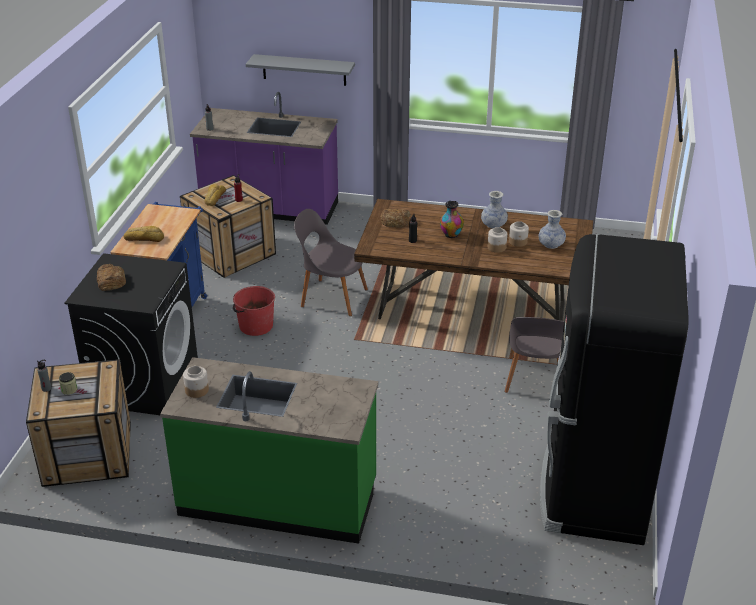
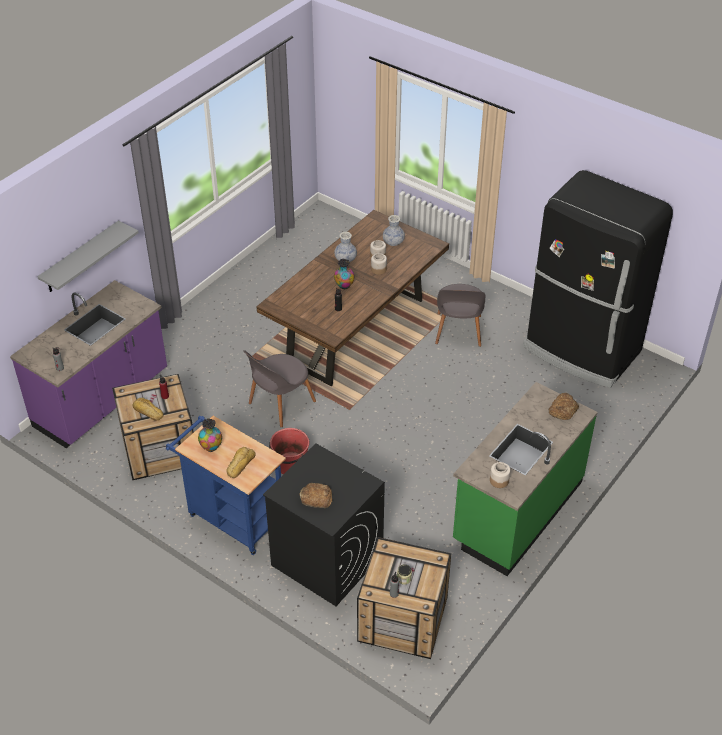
camera: 65 degrees left, 10 degrees up
(158, 219) = (211, 447): none -> vase
(395, 221) = (300, 308): bread -> bread (563, 409)
(534, 379) = (458, 331): grey chair -> grey chair turned 60 degrees clockwise

